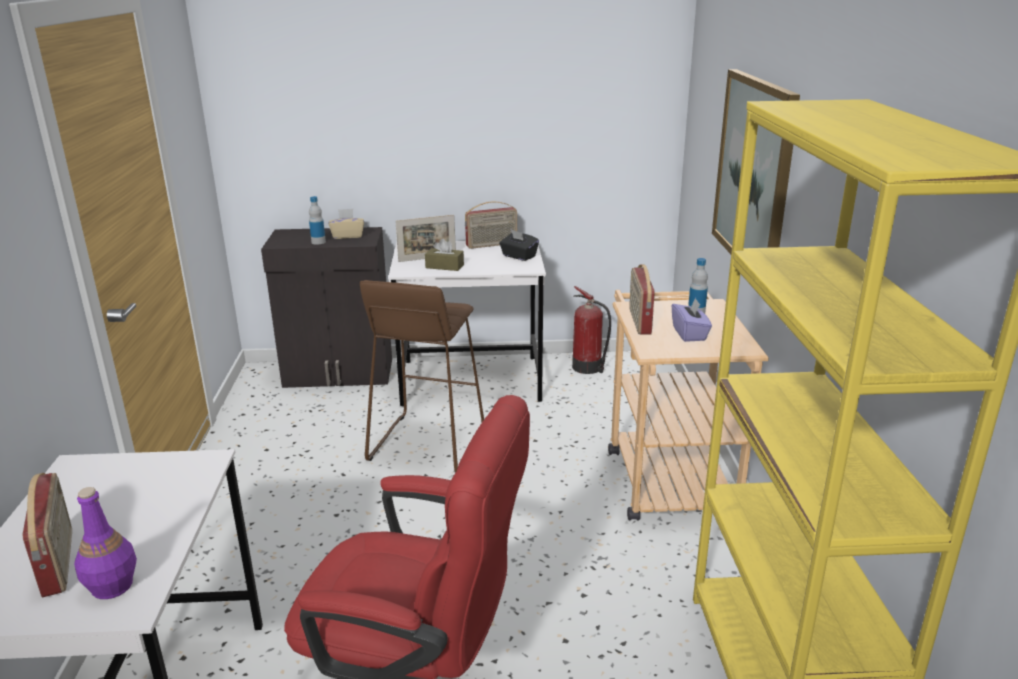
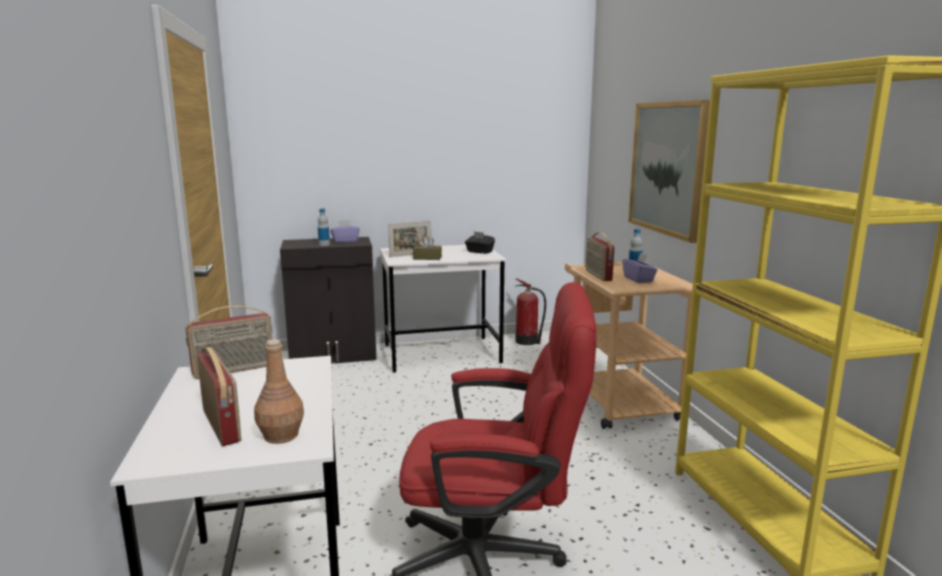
camera: 10 degrees left, 10 degrees down
(111, 587) = (280, 436): purple bottle -> brown bottle
(347, 236) = (345, 241): beige tissue box -> purple tissue box
(427, 444) = (425, 394): brown stool -> none
(492, 245) = (455, 247): radio -> radio (234, 370)

